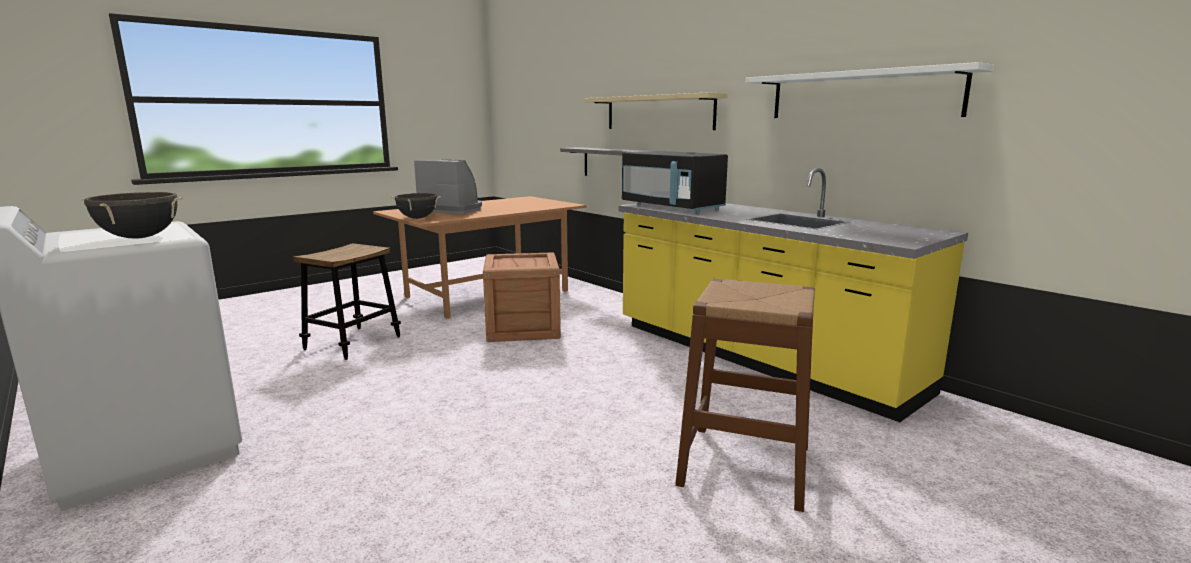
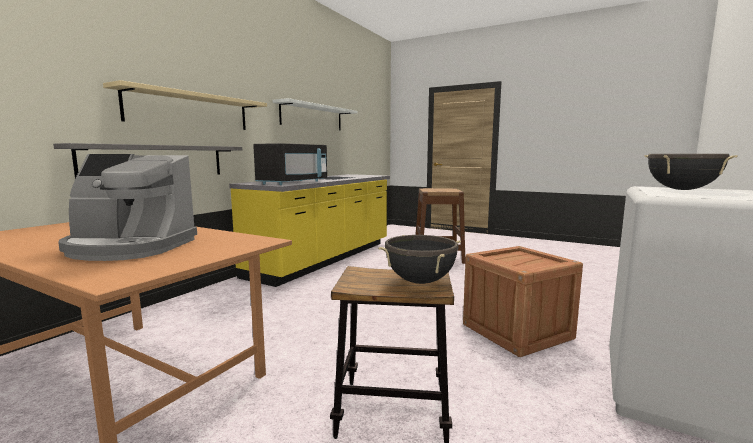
camera: 110 degrees left, 5 degrees down
(417, 218) = (234, 247): black cooking pot -> black cooking pot (420, 281)
(452, 210) = (130, 247): coffee machine -> coffee machine turned 90 degrees counterclockwise
(523, 328) = (294, 322): crate -> crate (517, 331)

